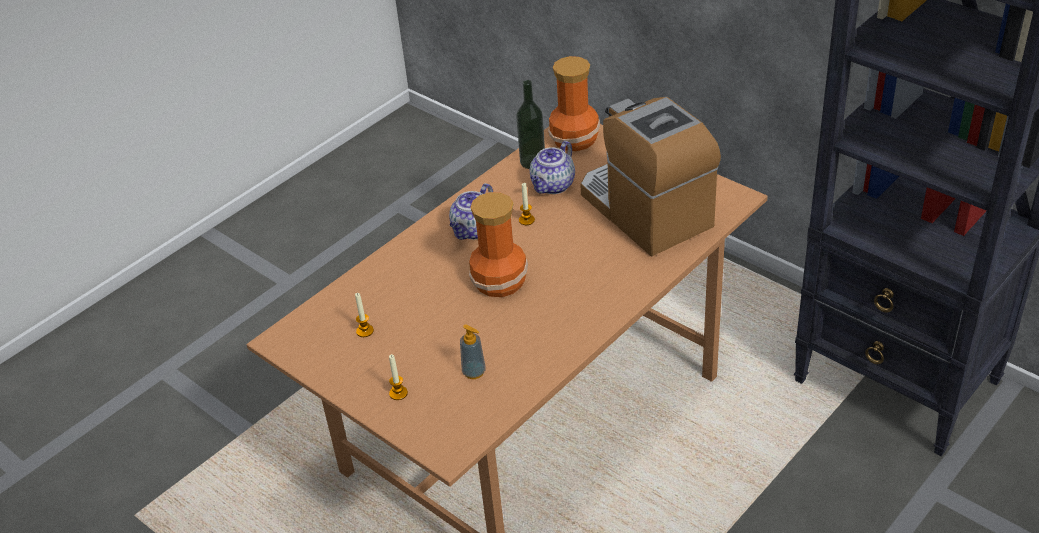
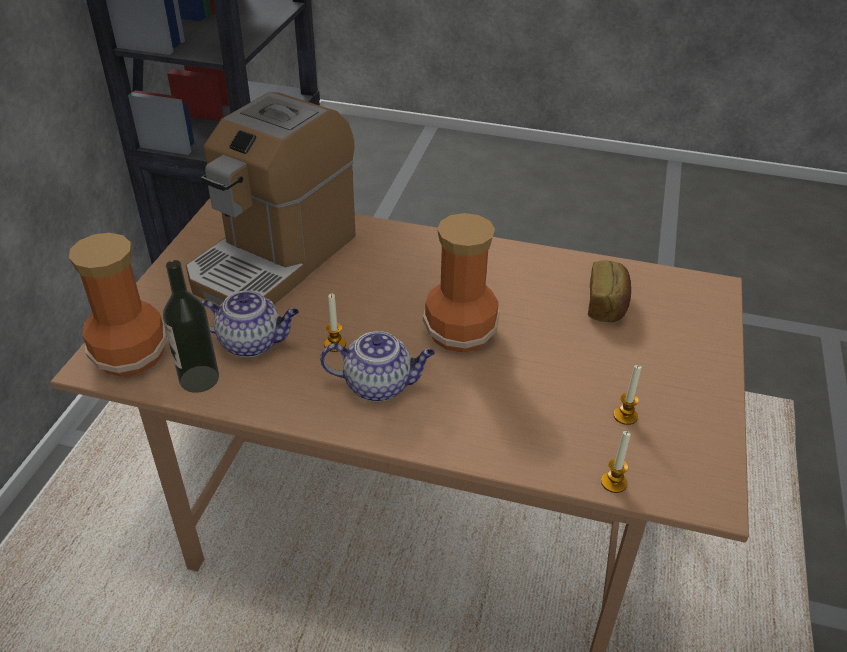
camera: 120 degrees left, 0 degrees up
(398, 393) = (684, 348): candle -> candle (613, 482)
(474, 372) = (607, 304): soap dispenser -> bread

